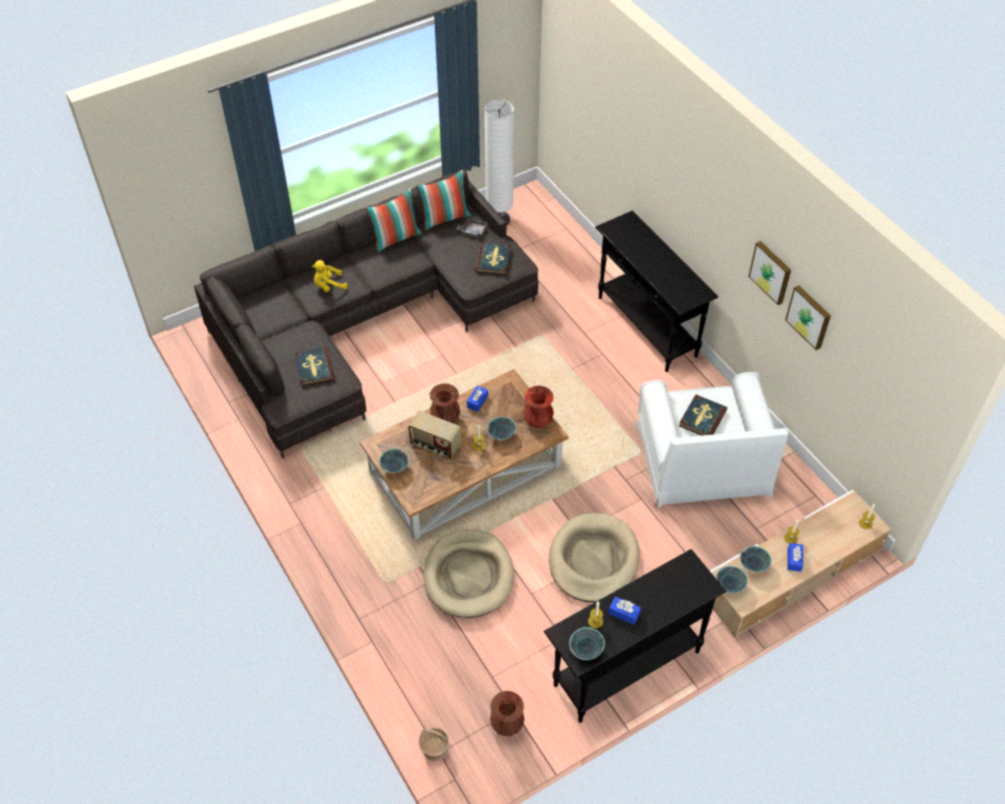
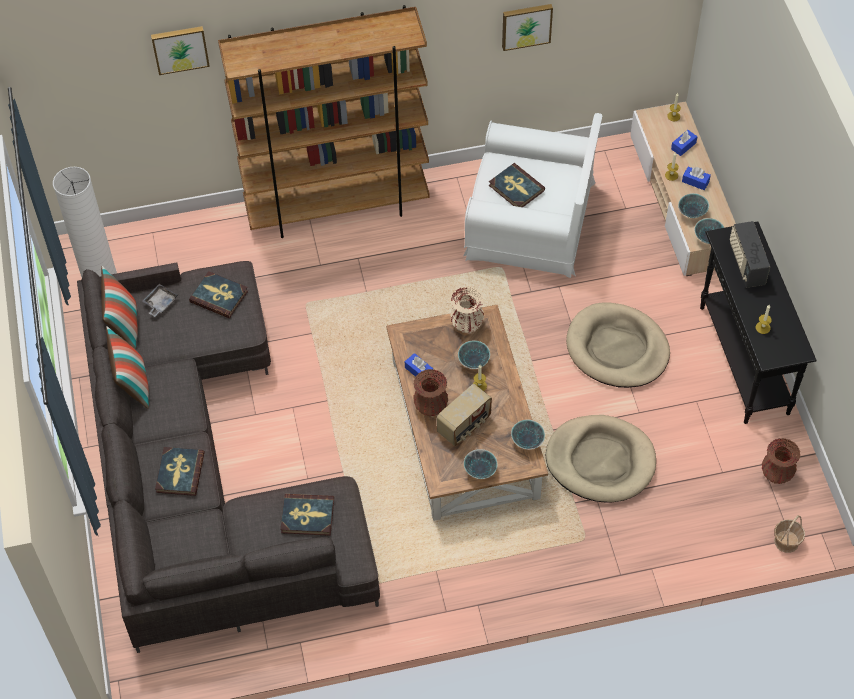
camera: 70 degrees left, 5 degrees up
(329, 286) = (180, 472): yellow plush toy -> book
(538, 421) = (467, 324): red vase -> beige vase
(586, 650) = (791, 343): bowl -> bowl (527, 441)
(624, 613) = (760, 303): blue tissue box -> blue tissue box (683, 146)
(647, 327) = (337, 207): black console table -> brown bookcase
(665, 591) = (746, 265): none -> radio
(771, 272) = (464, 29): picture -> picture (180, 48)

